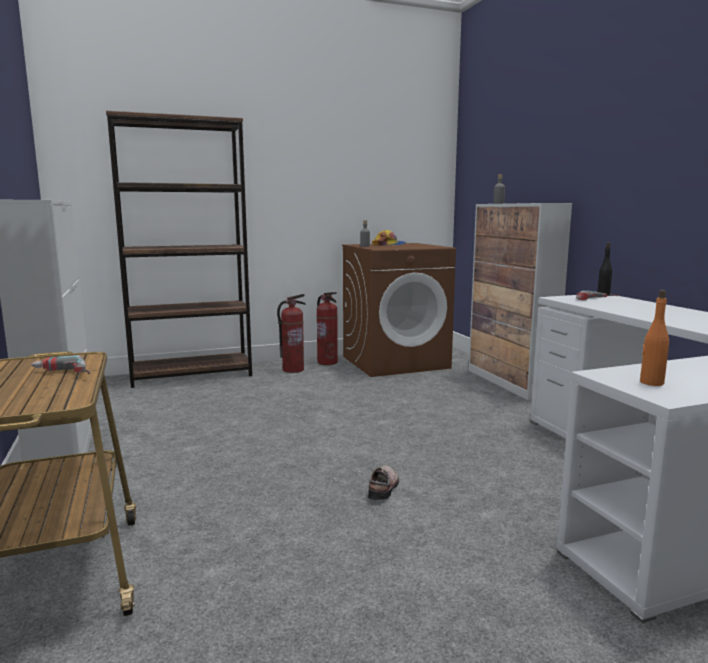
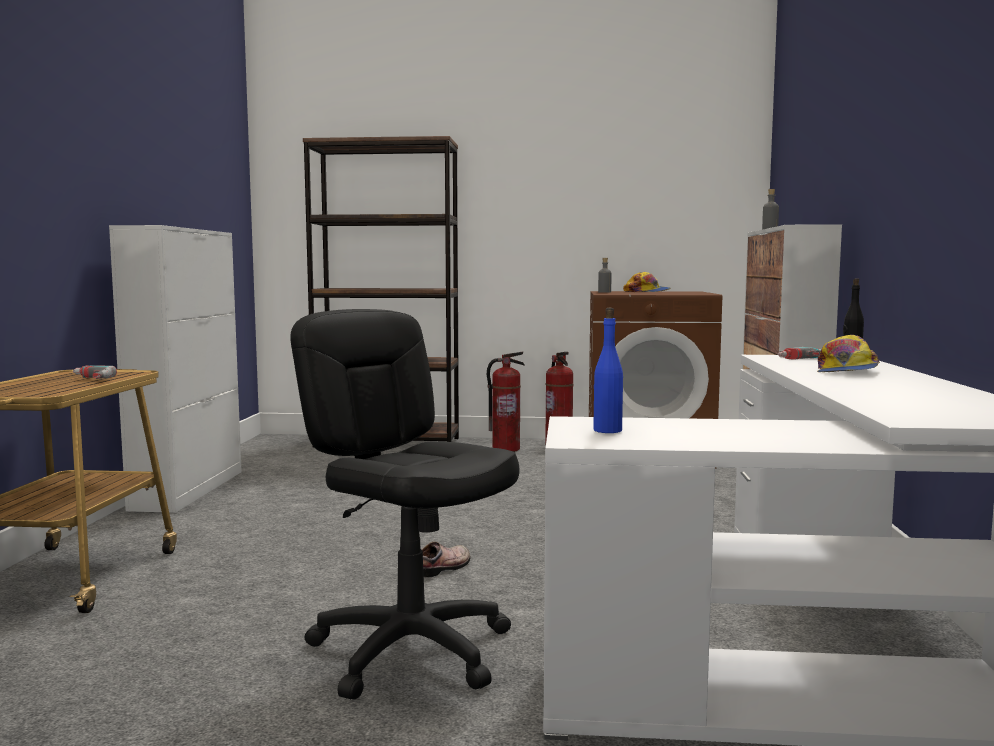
camera: 25 degrees right, 5 degrees down
(459, 571) = (411, 650): none -> black office chair
(648, 310) = (846, 371): none -> cap
(651, 383) = (607, 430): orange bottle -> blue bottle

